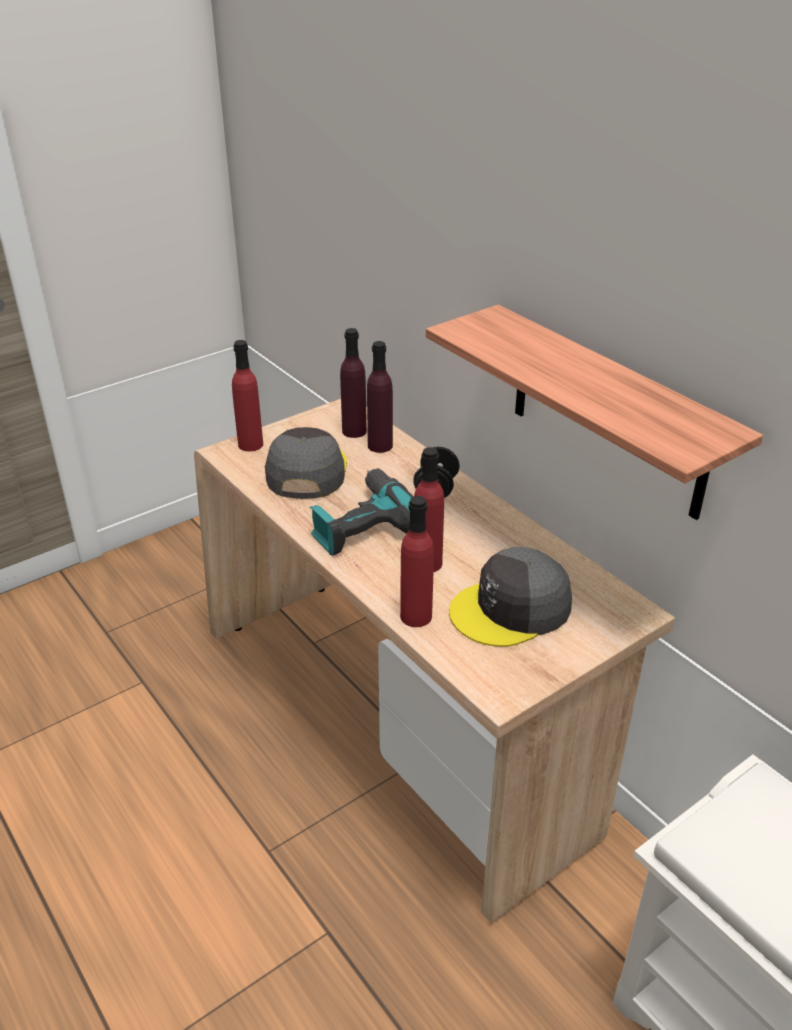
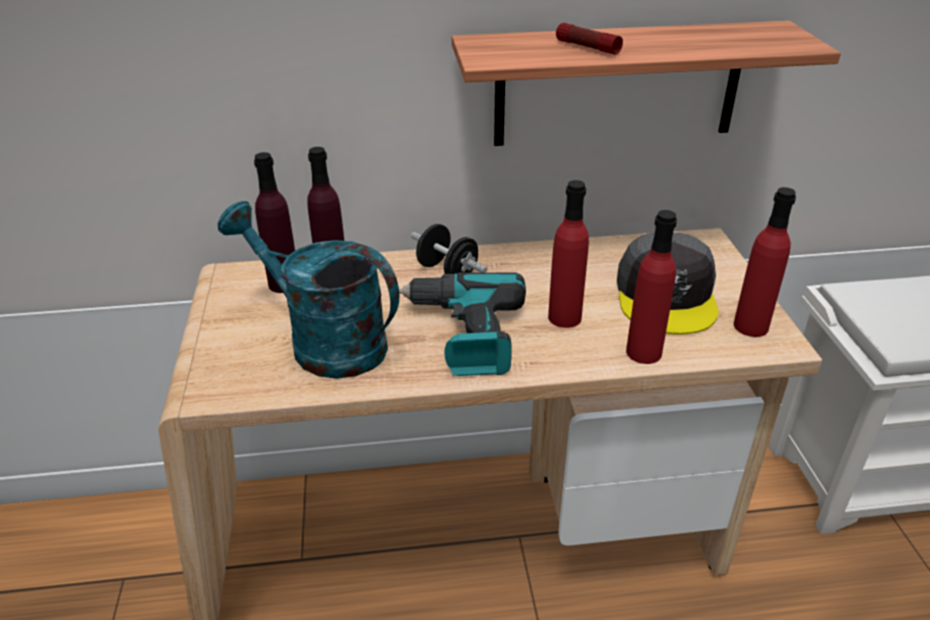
camera: 60 degrees left, 0 degrees up
(250, 444) = (216, 366): red bottle -> red bottle (750, 326)
(306, 471) = (324, 341): grey cap -> turquoise watering can
(534, 357) = (587, 47): none -> flashlight

